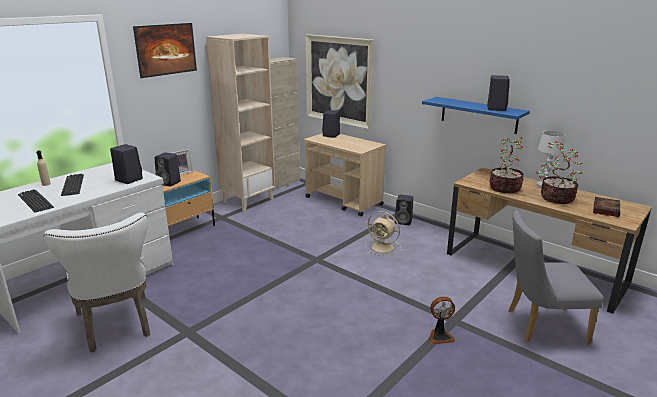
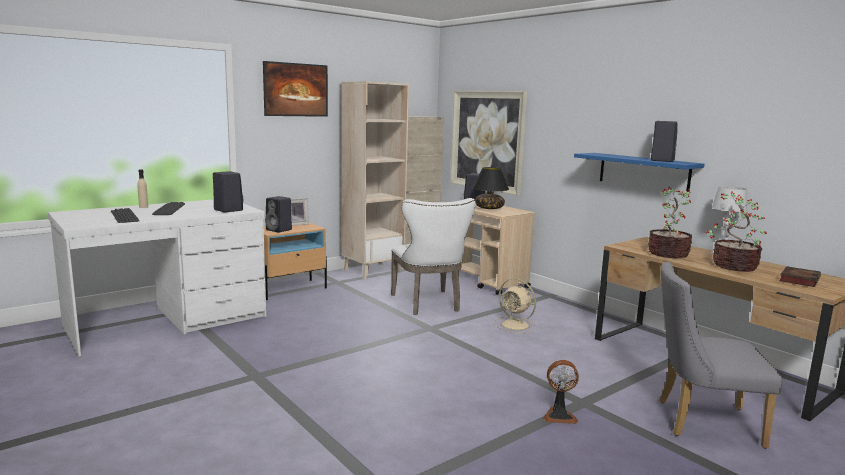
camera: 10 degrees right, 10 degrees down
(117, 326) = (182, 362): white chair -> white chair (428, 304)
(346, 142) = (489, 208): none -> black table lamp
(404, 221) = (550, 304): black speaker -> none

